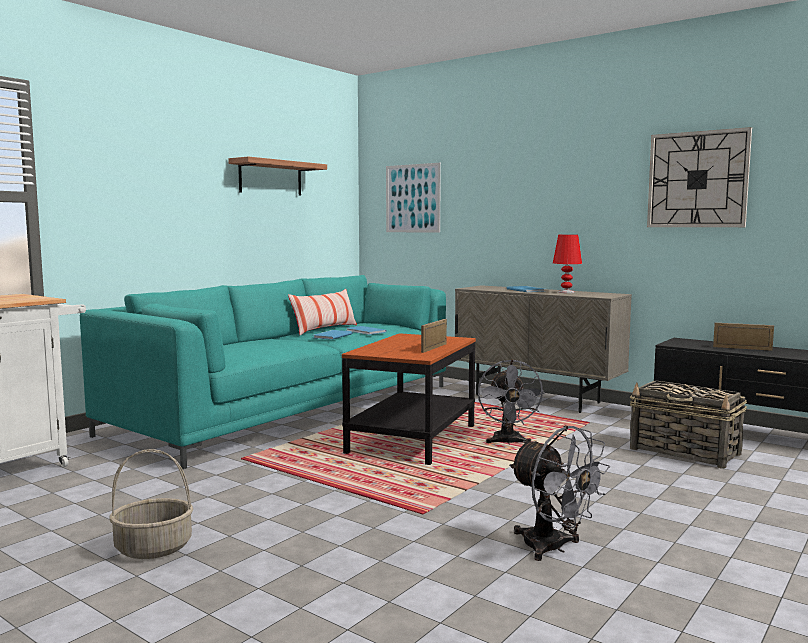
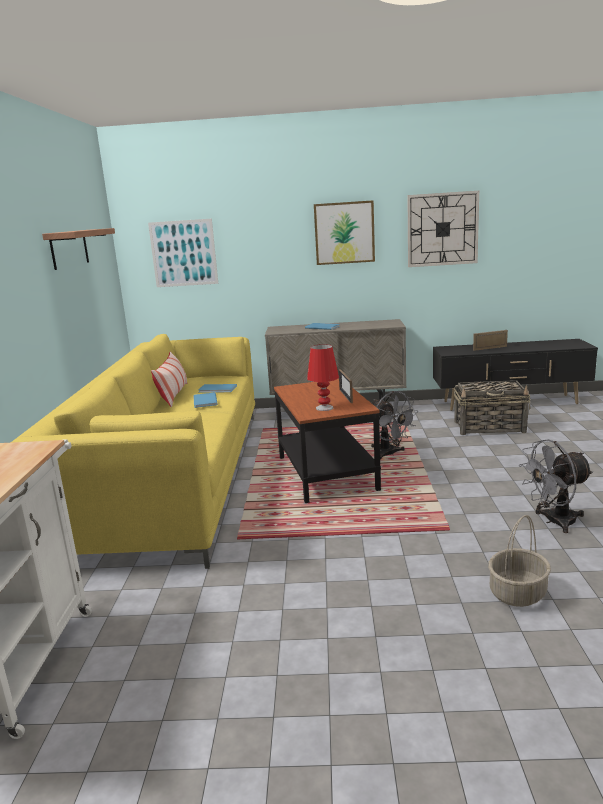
camera: 35 degrees left, 10 degrees up
(152, 548) = (343, 645): basket -> basket (517, 593)
(291, 408) = (174, 476): turquoise sofa -> yellow sofa
(553, 548) = (554, 521): grey fan -> grey fan turned 150 degrees clockwise
(566, 292) = (356, 324): red table lamp -> red table lamp (324, 408)
(573, 181) = (344, 233): none -> picture

